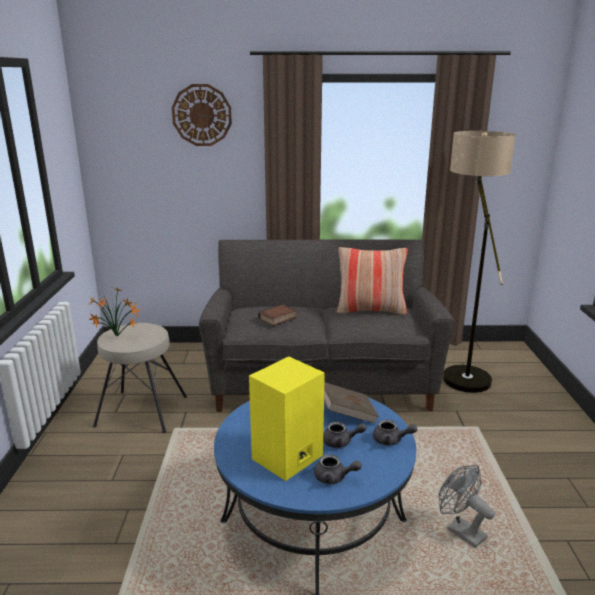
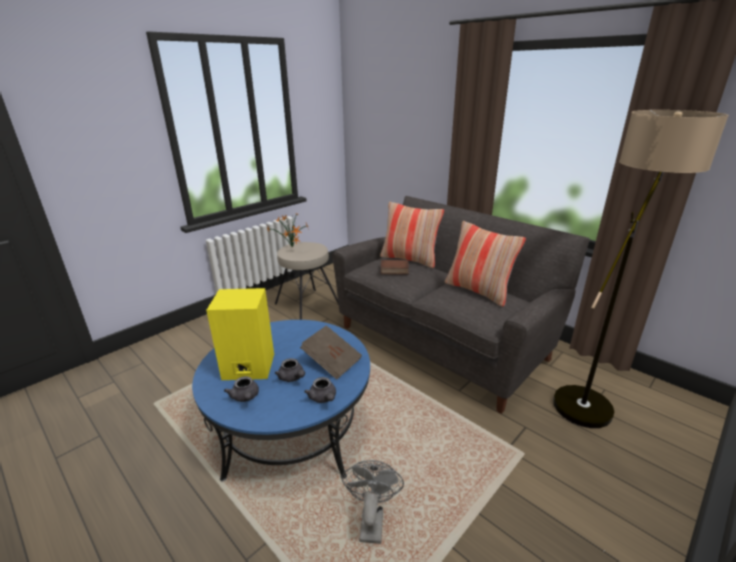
camera: 45 degrees right, 5 degrees up
(202, 115) = (417, 85): wall clock -> none
(269, 305) = (409, 259): none -> pillow

